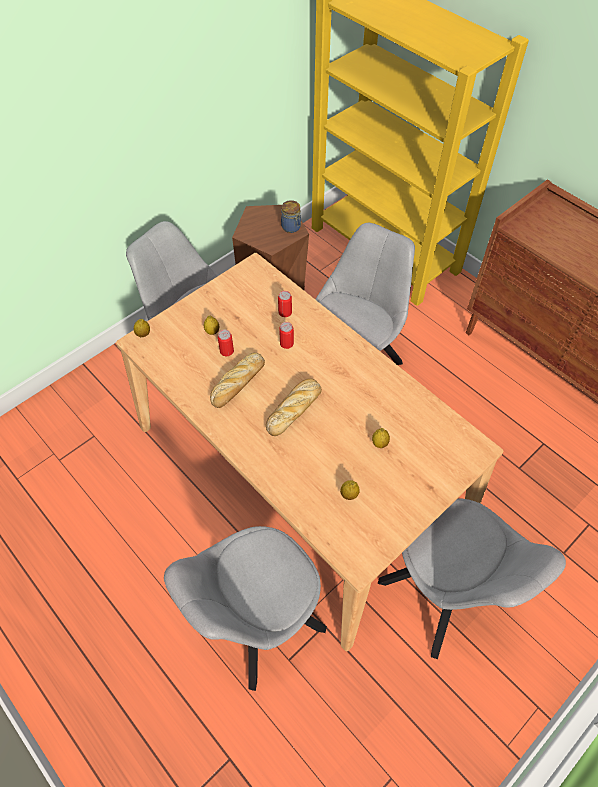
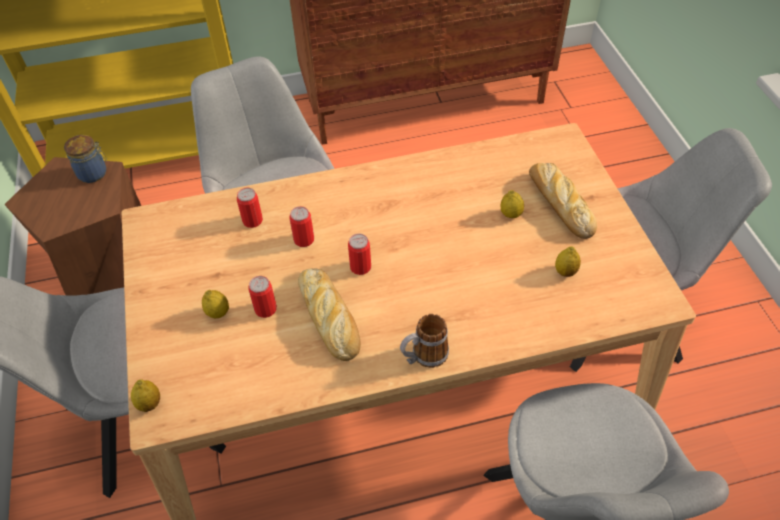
camera: 60 degrees left, 5 degrees down
(237, 442) = (424, 356): none -> mug
(283, 381) = (360, 267): none -> can
(294, 408) = (411, 273): bread -> bread (559, 203)

